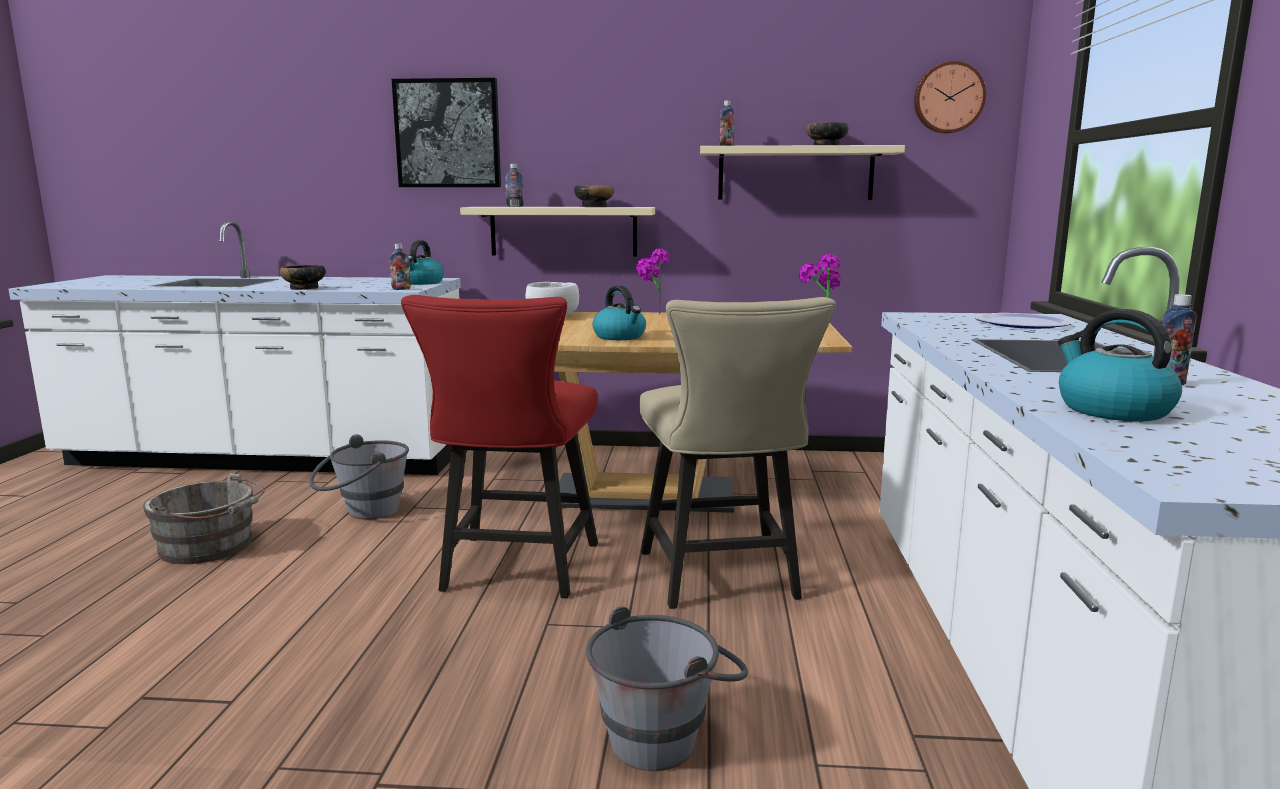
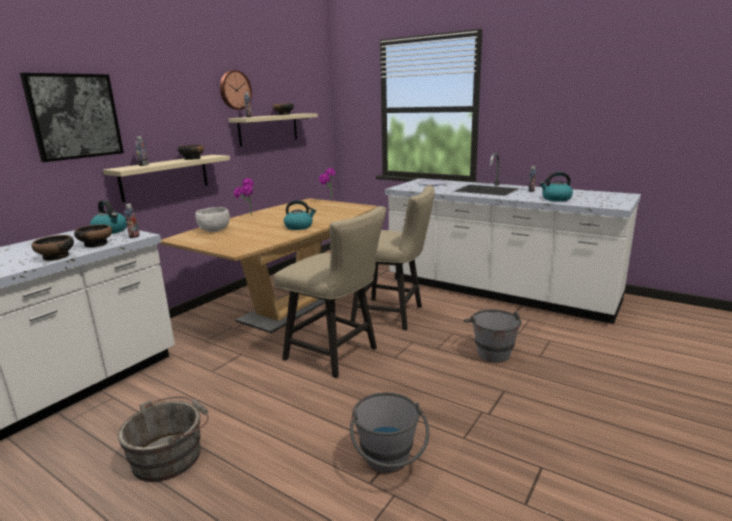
camera: 60 degrees left, 5 degrees up
(360, 287) = (96, 244): none -> bowl
(363, 513) = (195, 389): grey bucket -> grey bucket (389, 464)
(516, 572) = (337, 355): red chair -> beige chair
(948, 98) = (314, 90): wall clock -> wall clock (234, 90)

